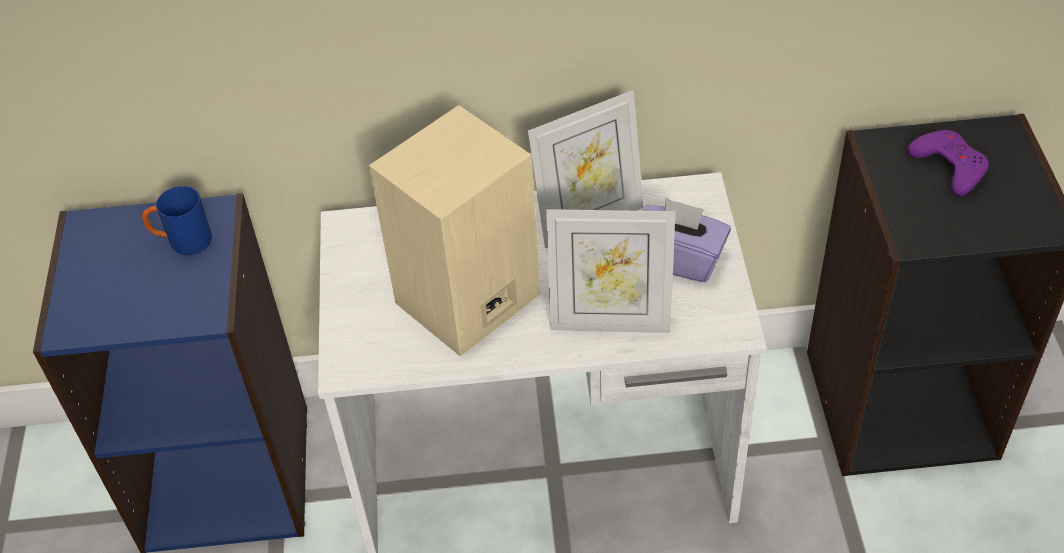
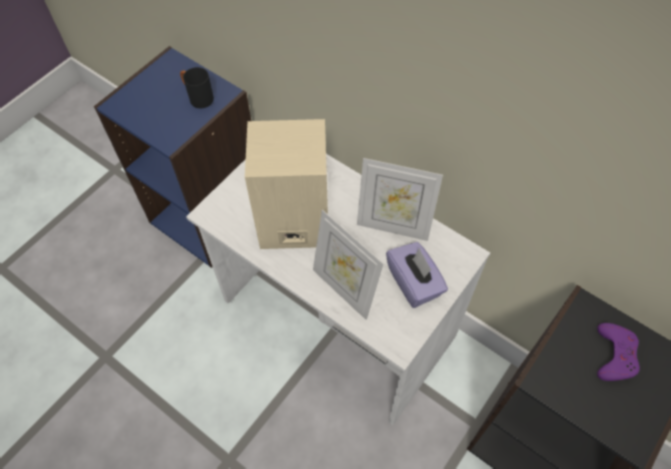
camera: 40 degrees right, 10 degrees up
(182, 242) = (198, 97): blue mug -> black mug

